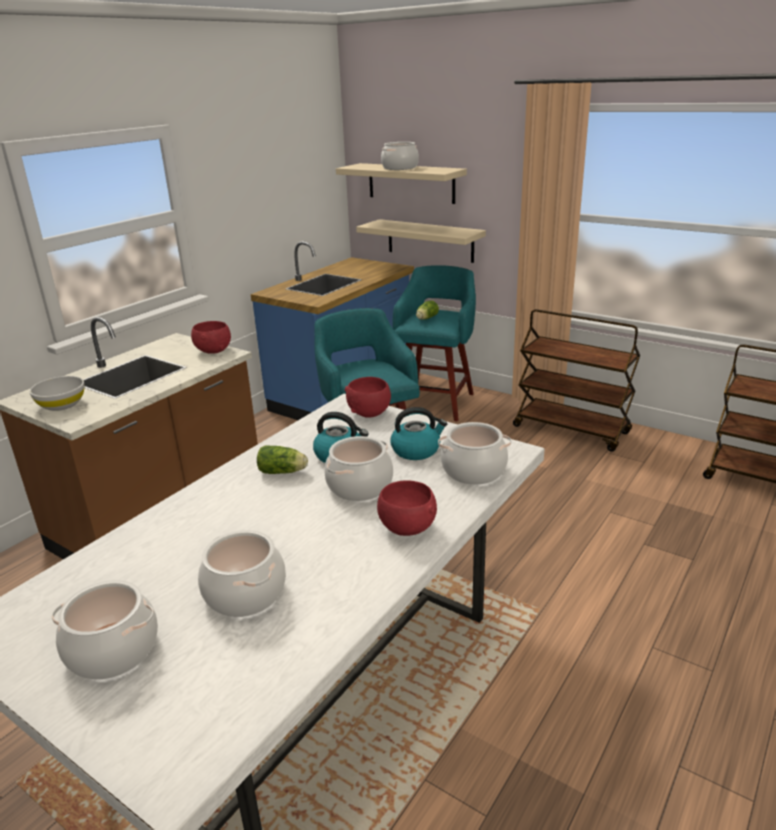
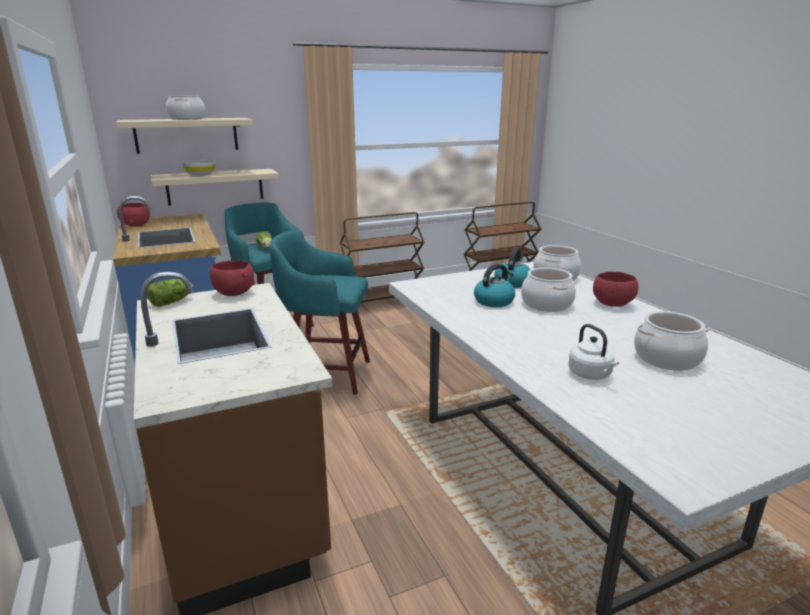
camera: 60 degrees left, 5 degrees down
(61, 405) = (237, 375): white bowl -> white bowl (200, 175)
(112, 650) = (727, 414): cooking pot -> none
(171, 550) = (591, 375): none -> white kettle
(284, 472) = (500, 320): lettuce -> lettuce (173, 302)
(370, 413) = (438, 282): red bowl -> red bowl (136, 225)

